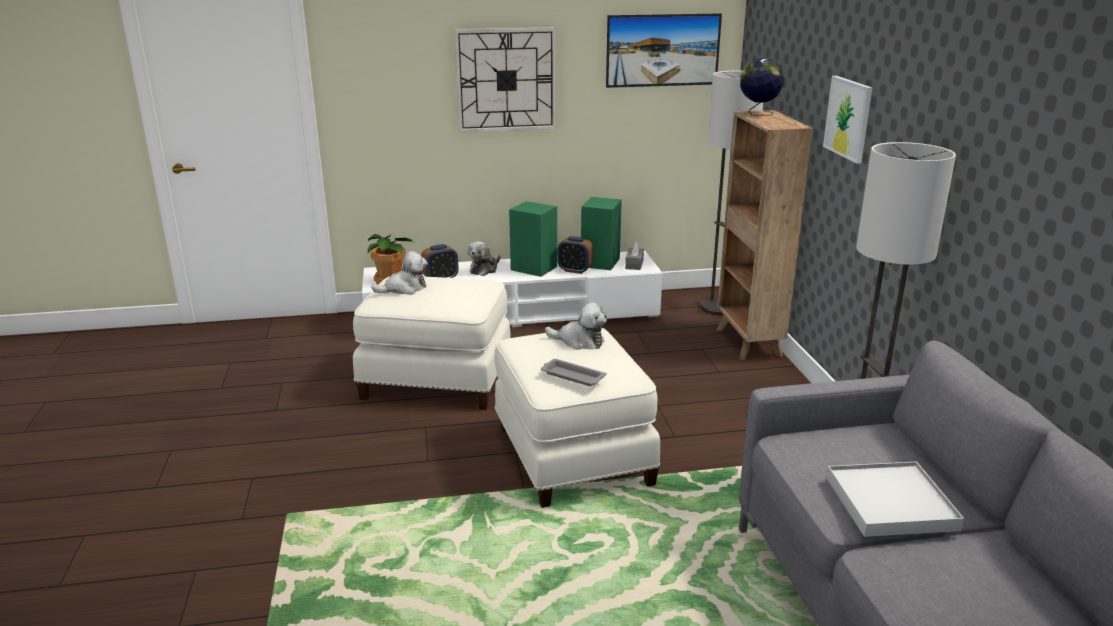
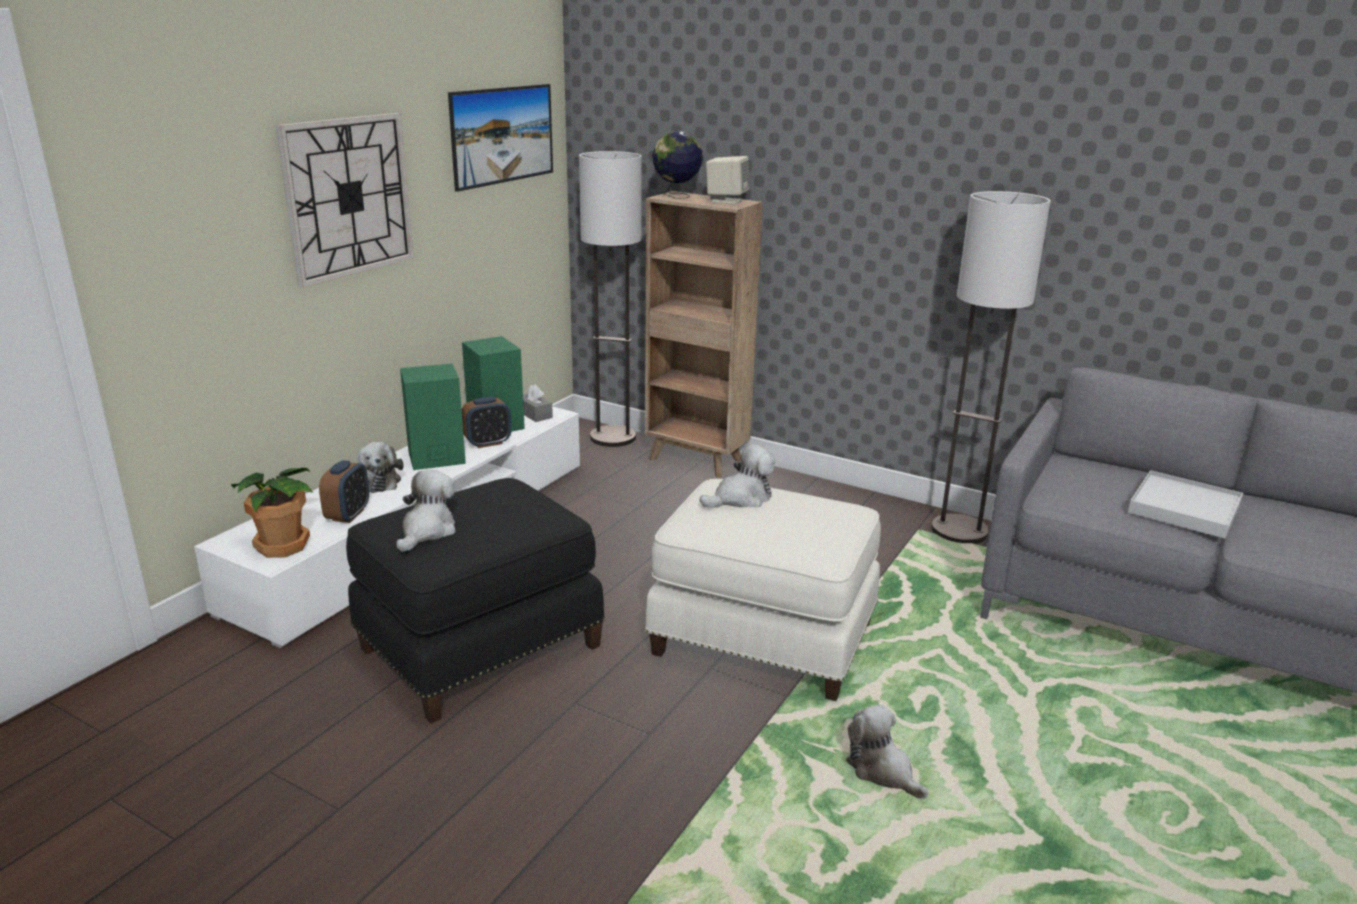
camera: 50 degrees left, 0 degrees up
(437, 379) = (479, 645): white ottoman -> black ottoman
(493, 553) = (882, 771): none -> plush toy
(572, 376) = (816, 532): grey tray -> none
(783, 123) = (726, 201): none -> beige speaker
(848, 118) = (826, 183): picture -> none

